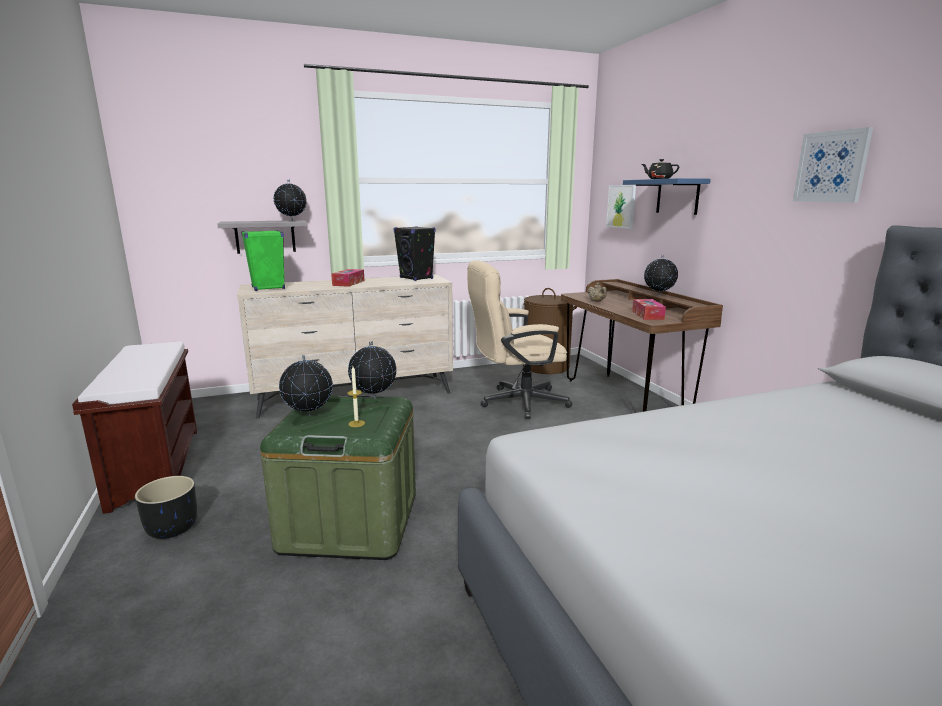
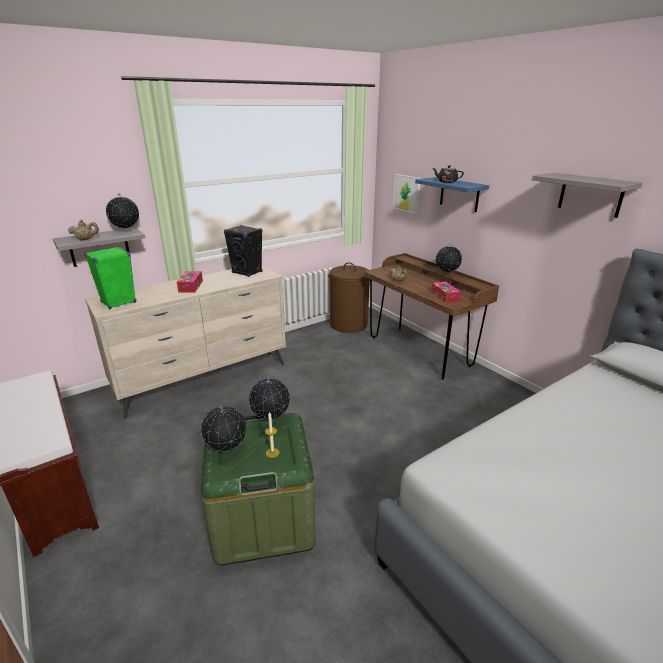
camera: 15 degrees left, 10 degrees up
(172, 527) = (110, 557): black planter -> none
(248, 222) = (86, 239): none -> beige teapot
(516, 402) = (341, 367): beige office chair -> none
(831, 167) = (590, 195): picture -> grey shelf

